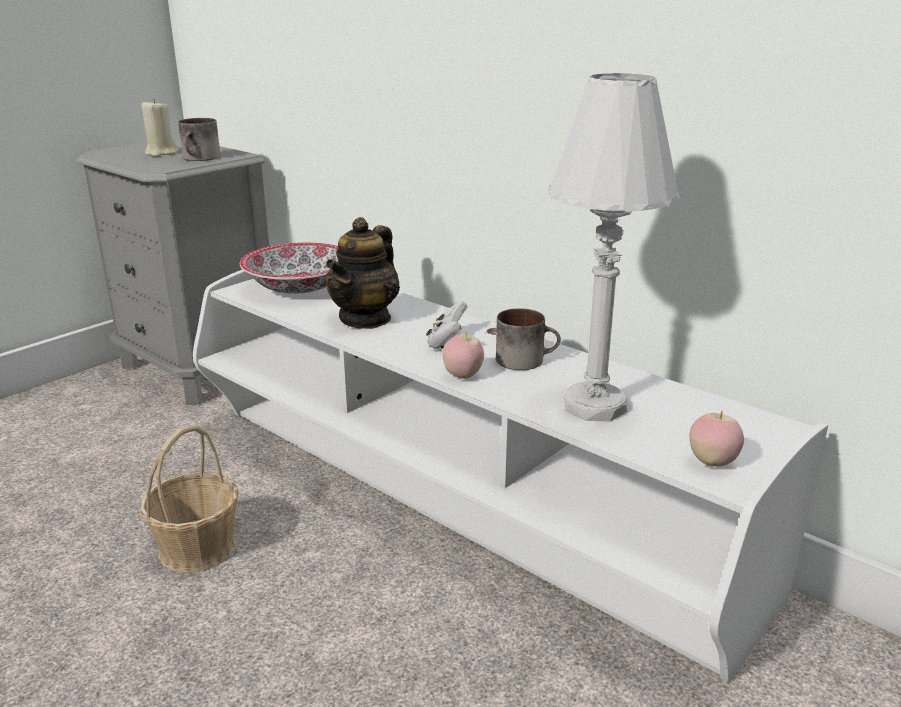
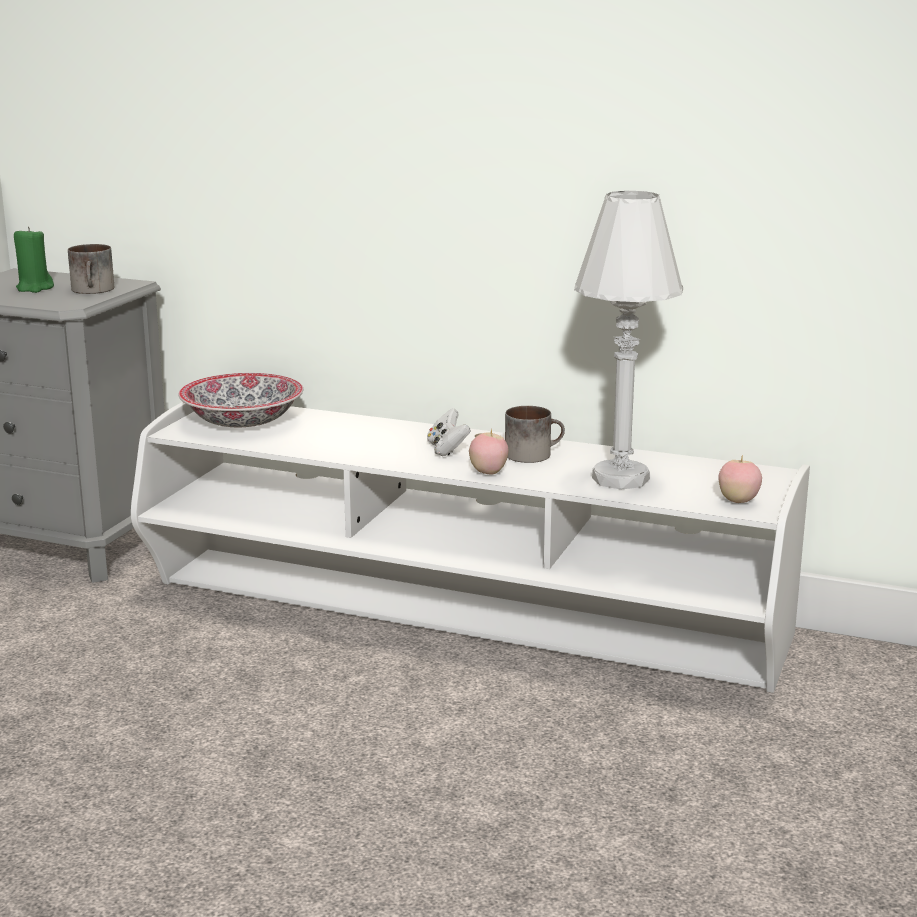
camera: 20 degrees left, 5 degrees down
(161, 153) = (34, 288): beige candle -> green candle
(198, 547) = (235, 693): basket -> none
(365, 318) = (346, 440): teapot -> none

